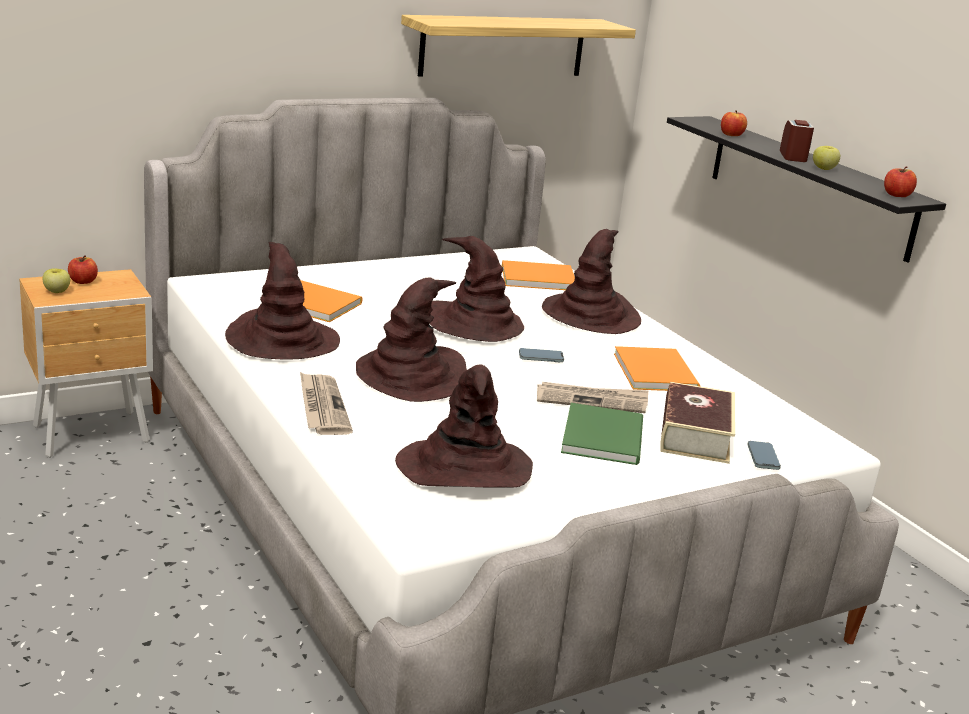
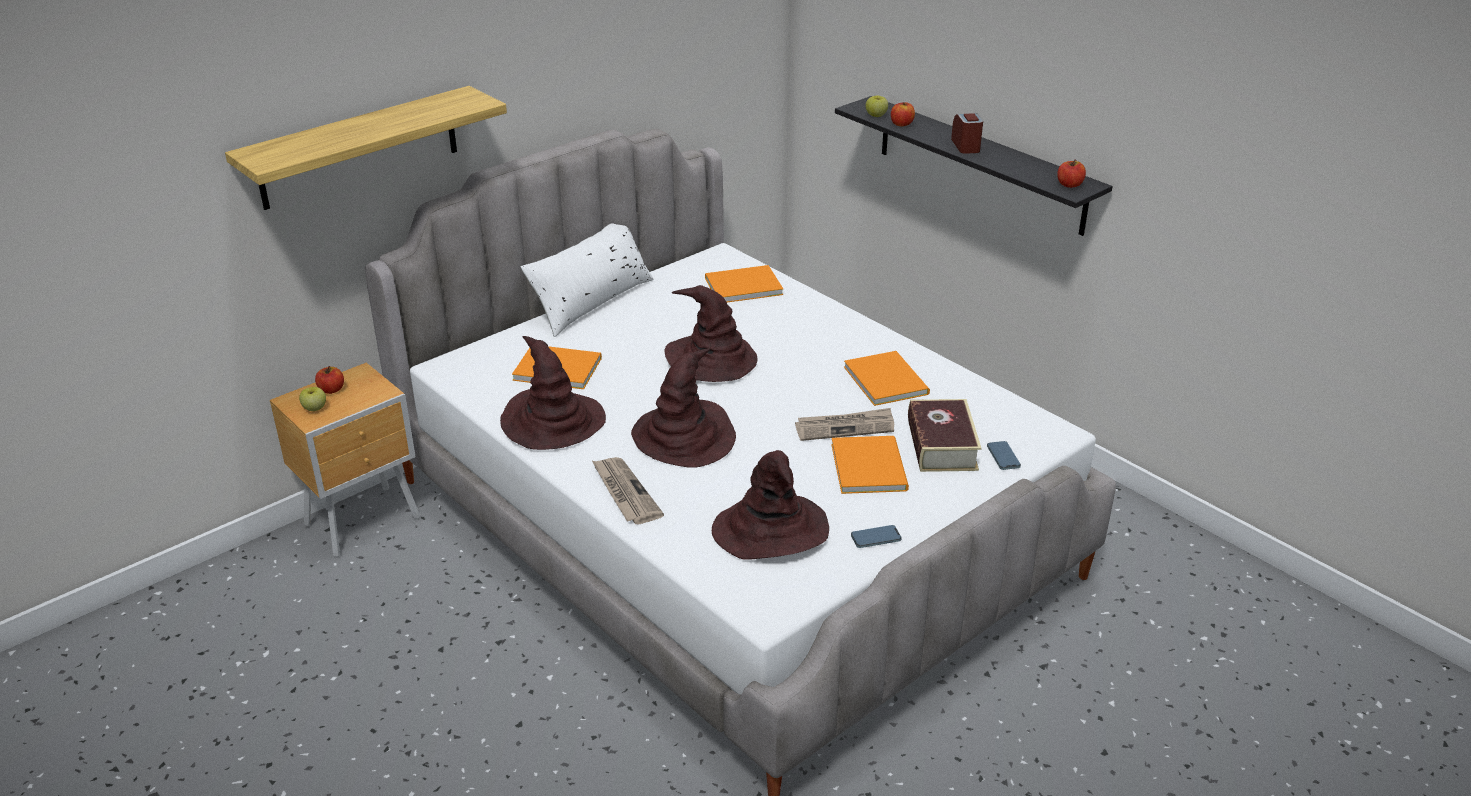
camera: 10 degrees left, 10 degrees up
(377, 263) = (592, 302): none -> white pillow
(503, 46) = (665, 61): shelf -> shelf (359, 148)
(541, 357) = (784, 387): phone -> phone (875, 538)
(591, 315) = (807, 323): brown hat -> none
(605, 436) = (870, 465): green book -> orange book
(824, 169) = (997, 159): apple -> apple (876, 115)

